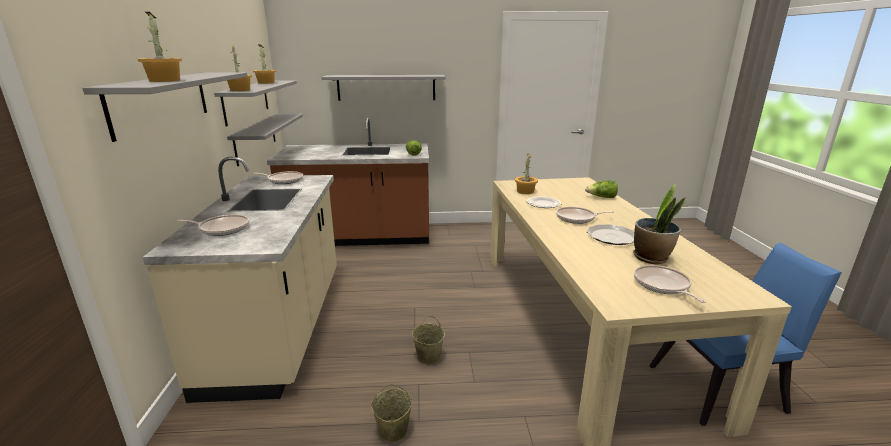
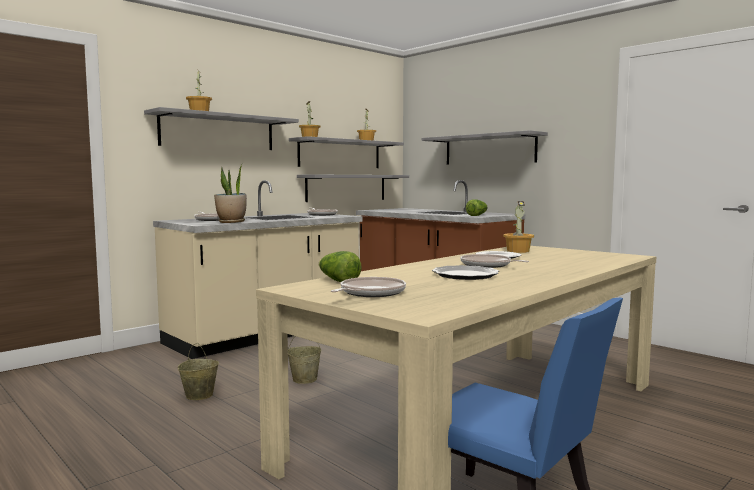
camera: 50 degrees right, 15 degrees down
(601, 197) = (590, 264): lettuce -> lettuce (338, 281)
(651, 258) = (439, 286): potted plant -> potted plant (231, 222)

